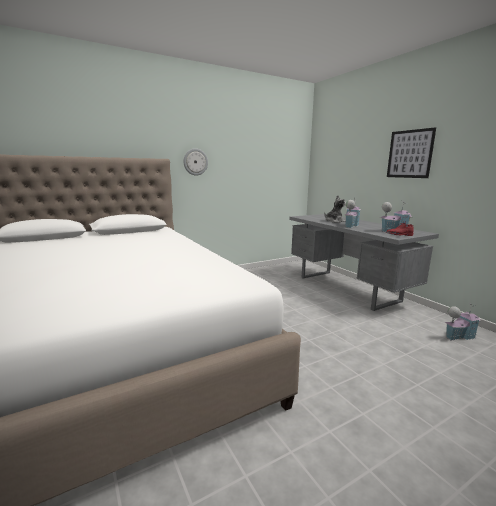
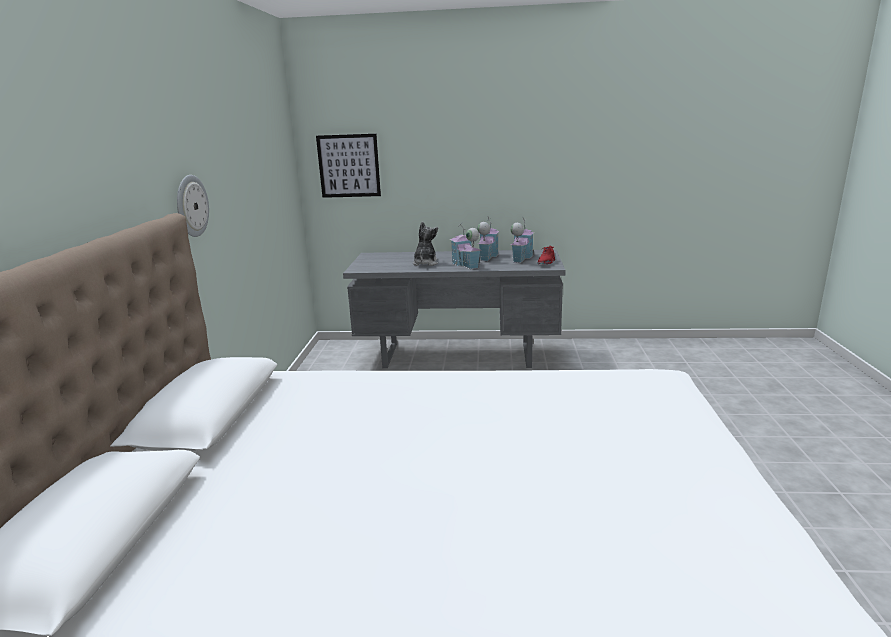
camera: 55 degrees left, 5 degrees up
(409, 154) = (498, 151): picture -> picture (349, 166)
(458, 336) = (618, 355): toy house -> toy house (487, 257)

